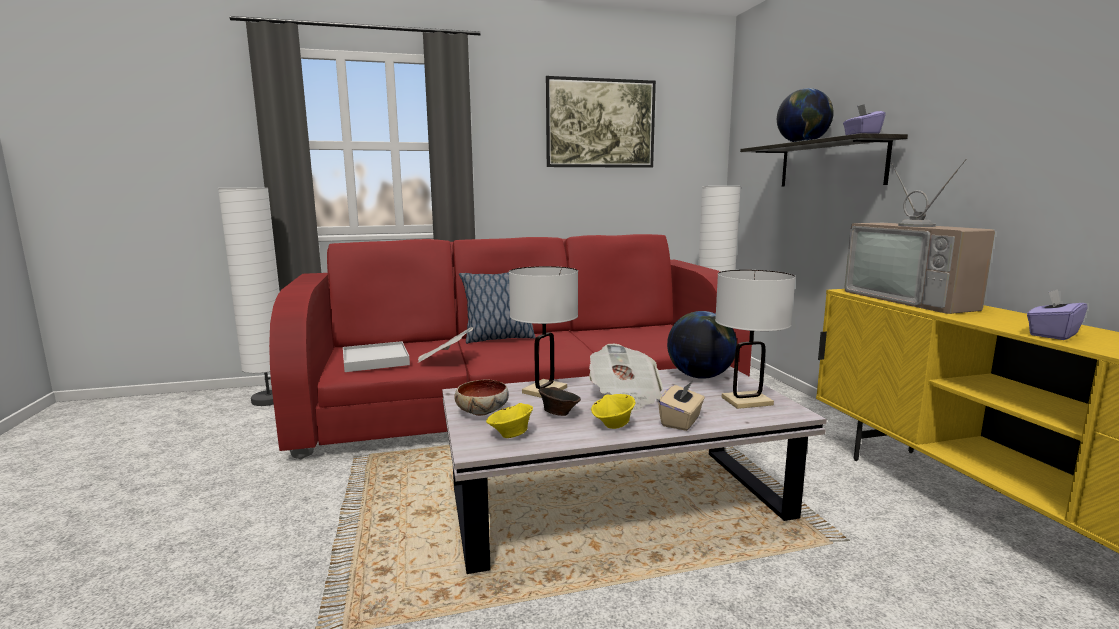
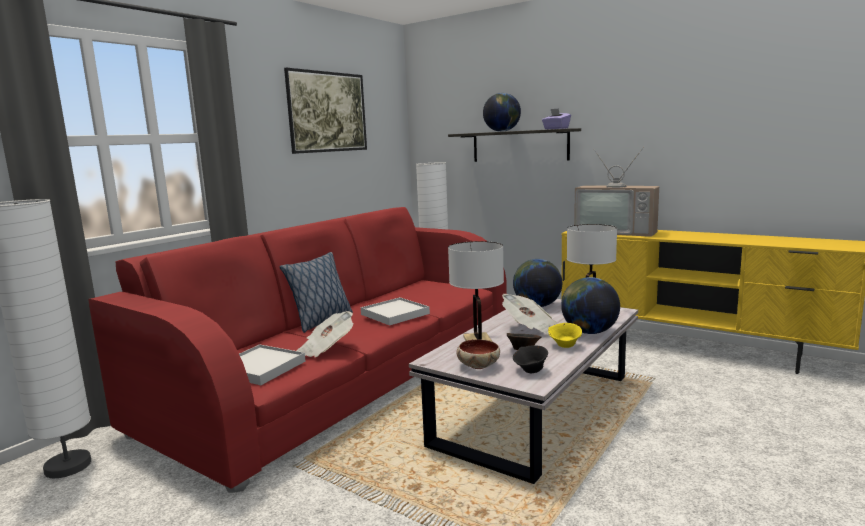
camera: 40 degrees left, 0 degrees up
(510, 435) = (530, 371): yellow bowl -> black bowl
(561, 348) = (395, 314): none -> white tray
(681, 421) = (589, 332): beige tissue box -> globe
(1052, 334) = (709, 239): purple tissue box -> none

